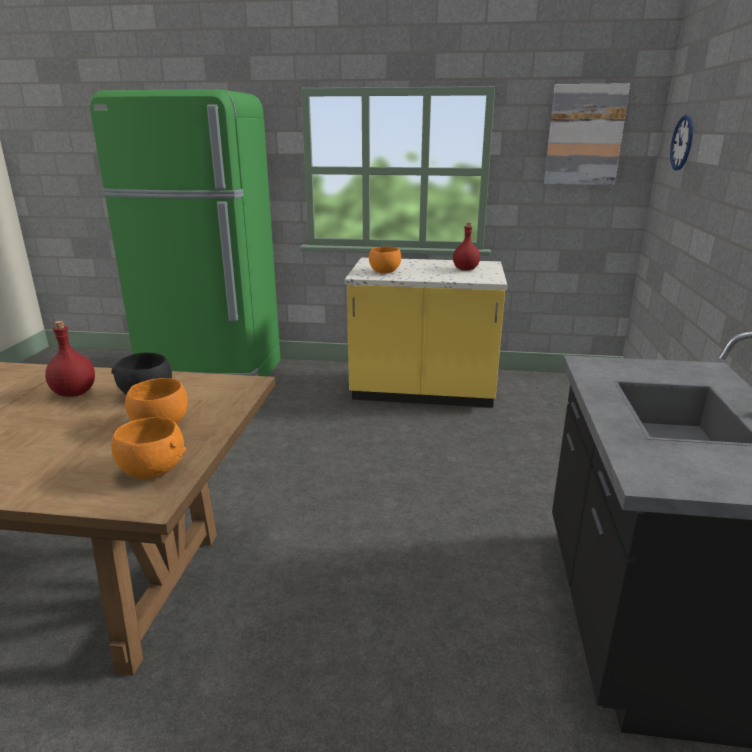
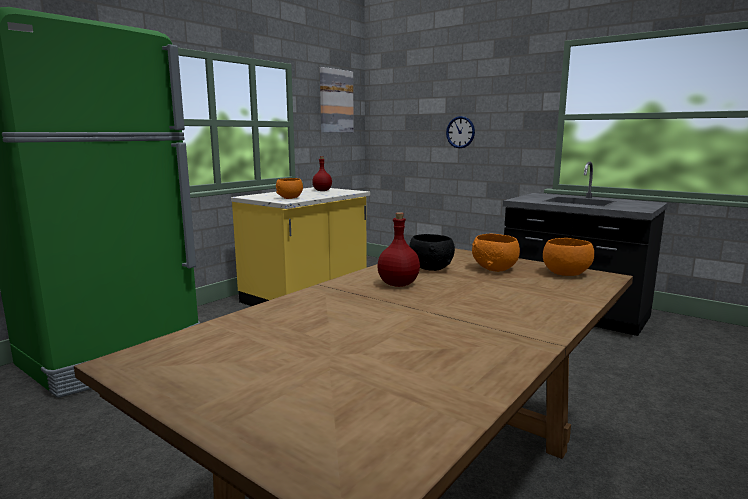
camera: 60 degrees left, 10 degrees down
(682, 143) = (399, 105): wall clock -> wall clock (460, 132)

